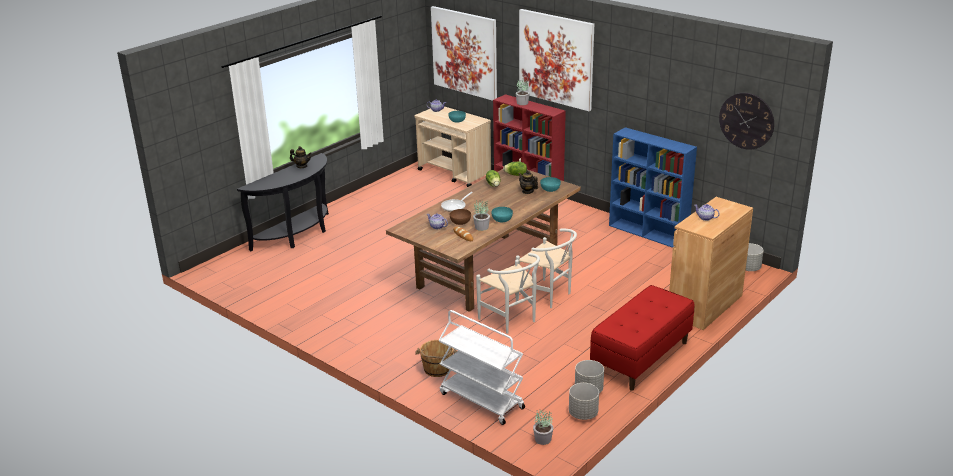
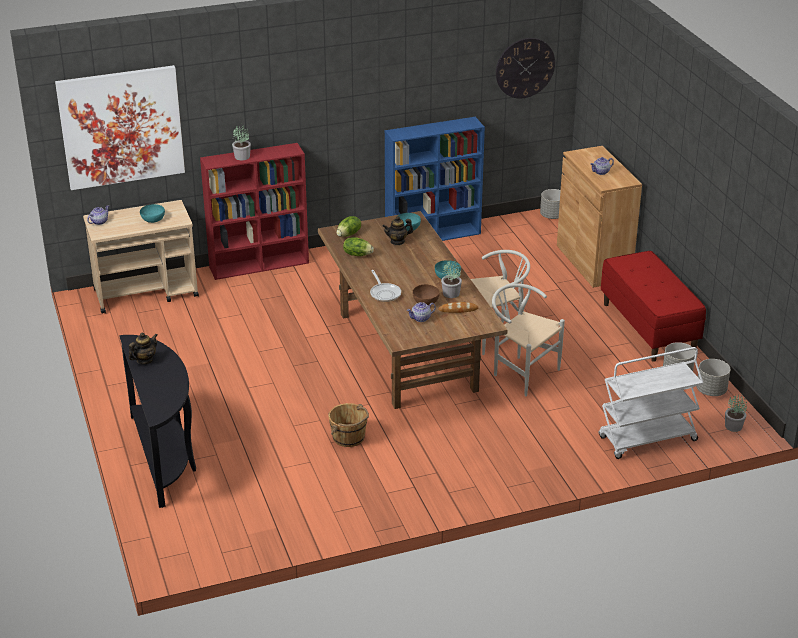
camera: 60 degrees left, 5 degrees up
(437, 369) = (571, 447): brown bucket -> brown bucket (349, 437)
(511, 320) = (521, 372): white chair -> white chair turned 135 degrees counterclockwise
(556, 59) = (276, 84): picture -> none

